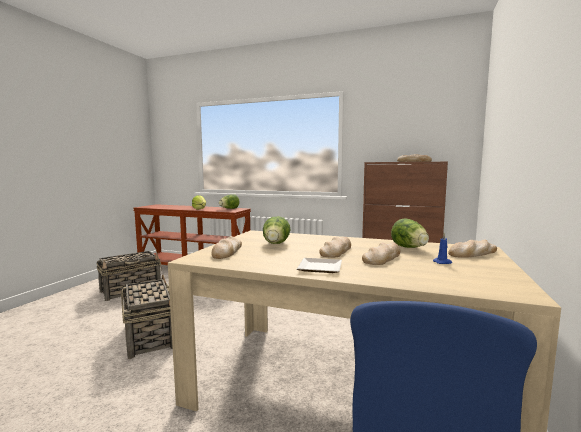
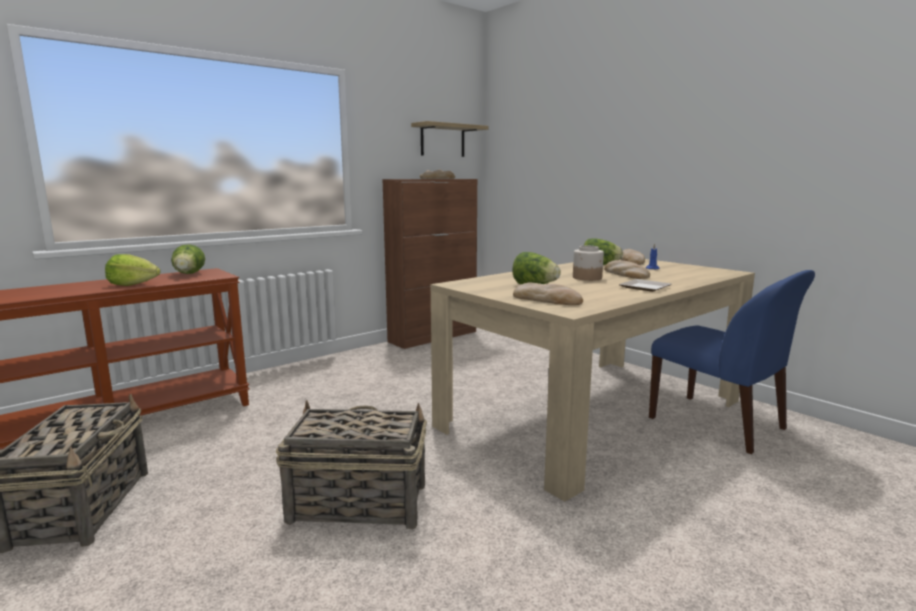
camera: 60 degrees left, 5 degrees up
(336, 251) = (587, 278): bread -> jar
(430, 130) = (442, 140): none -> shelf

